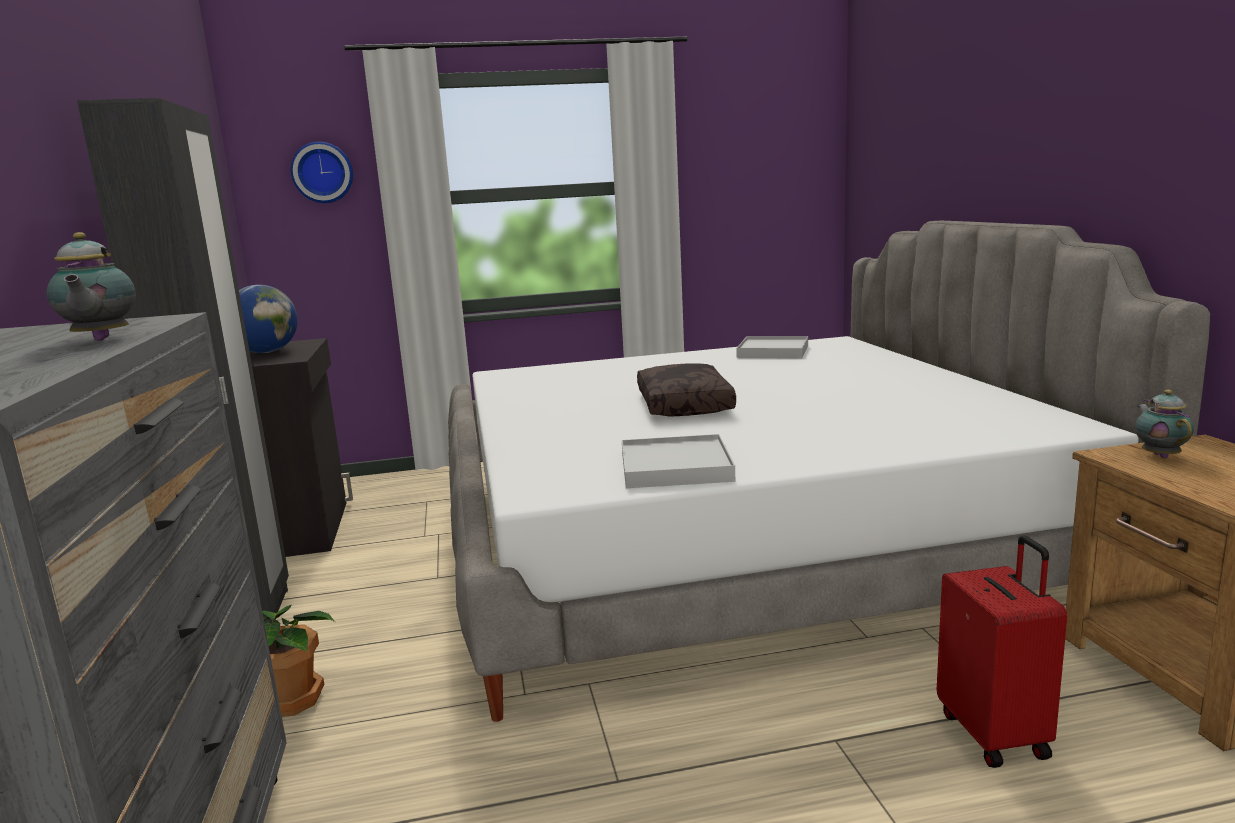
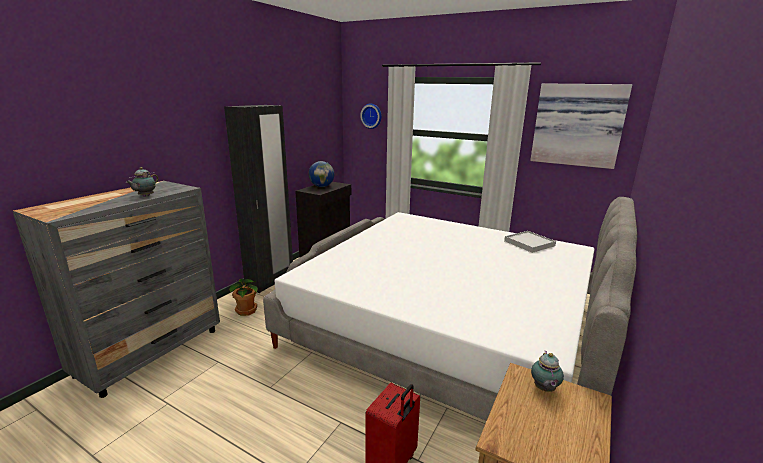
camera: 40 degrees right, 5 degrees up
(675, 467) = (352, 285): white tray -> none
(686, 404) = (423, 258): brown pillow -> none
(753, 146) = (577, 125): none -> picture
(1159, 455) = (544, 389): teapot -> teapot turned 150 degrees clockwise

